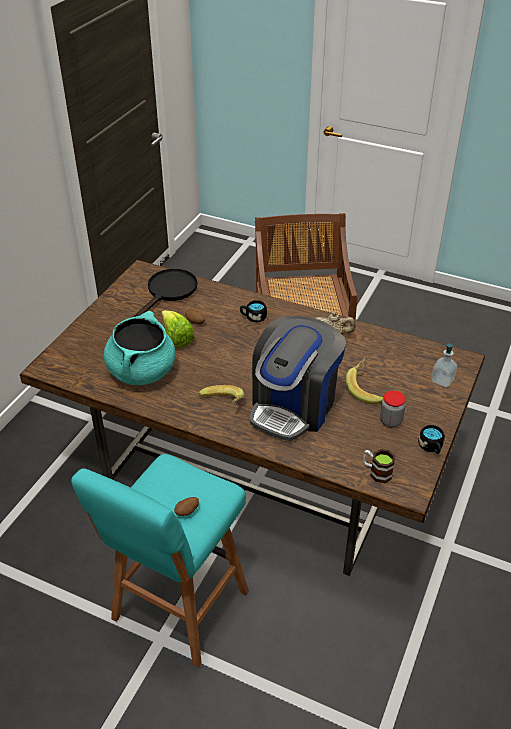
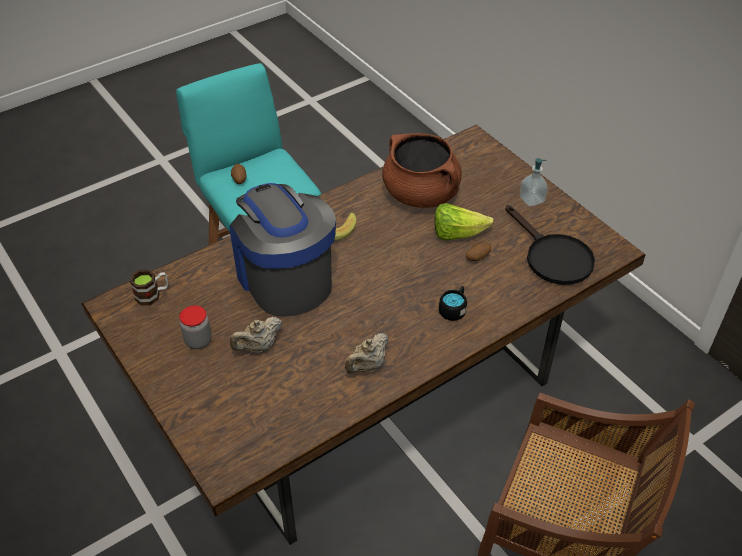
camera: 120 degrees right, 5 degrees up
(142, 371) = (421, 194): turquoise cooking pot -> brown cooking pot
(366, 389) = (258, 347): banana -> beige teapot
(431, 447) = (138, 352): black mug -> none
(442, 380) = (211, 426): soap dispenser -> soap dispenser (531, 199)

